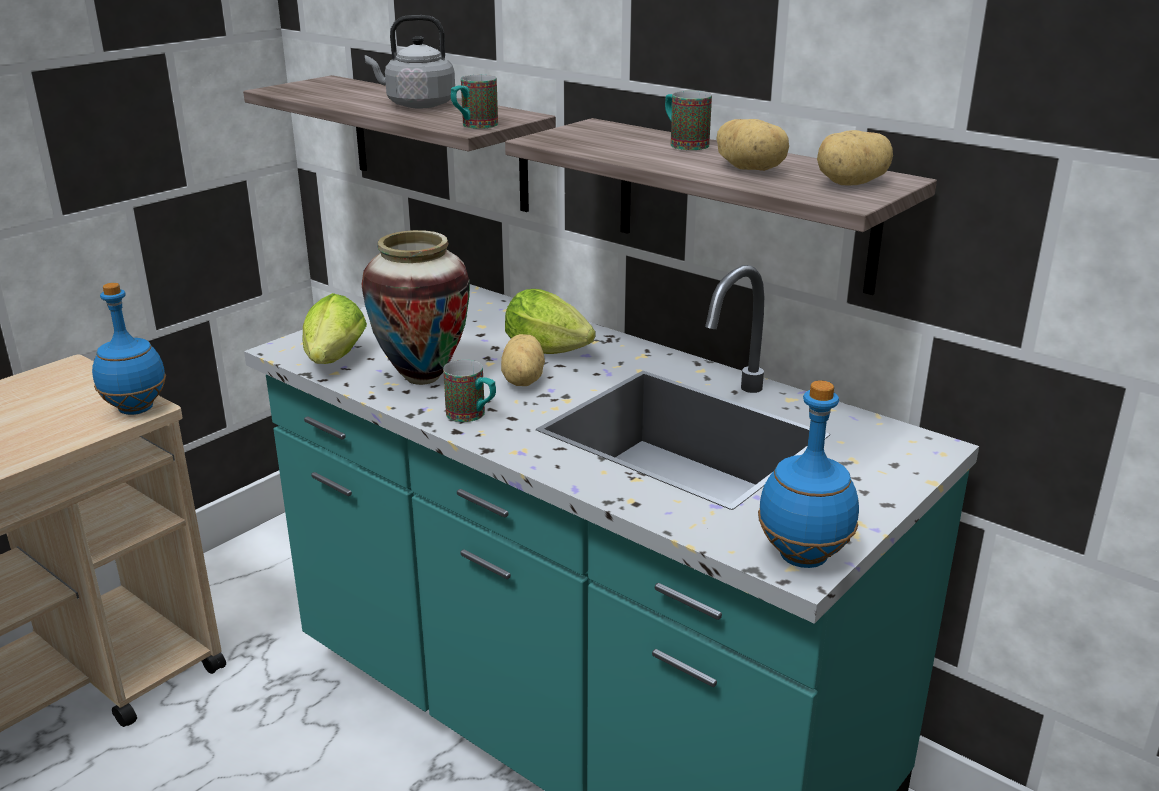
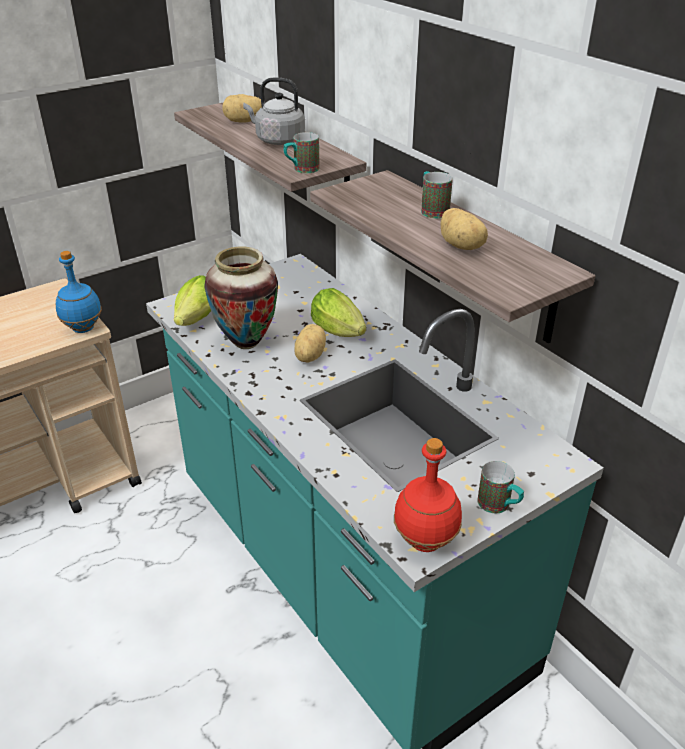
camera: 15 degrees right, 10 degrees up
(472, 416) = (264, 381): mug -> mug (499, 506)
(801, 556) = (424, 541): blue bottle -> red bottle
(853, 184) = (525, 273): potato -> potato (244, 121)

